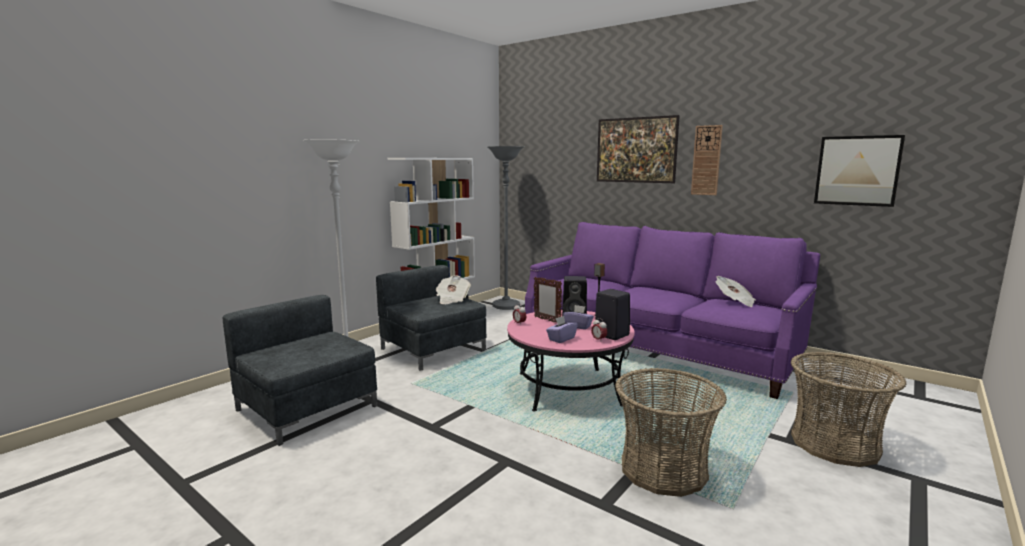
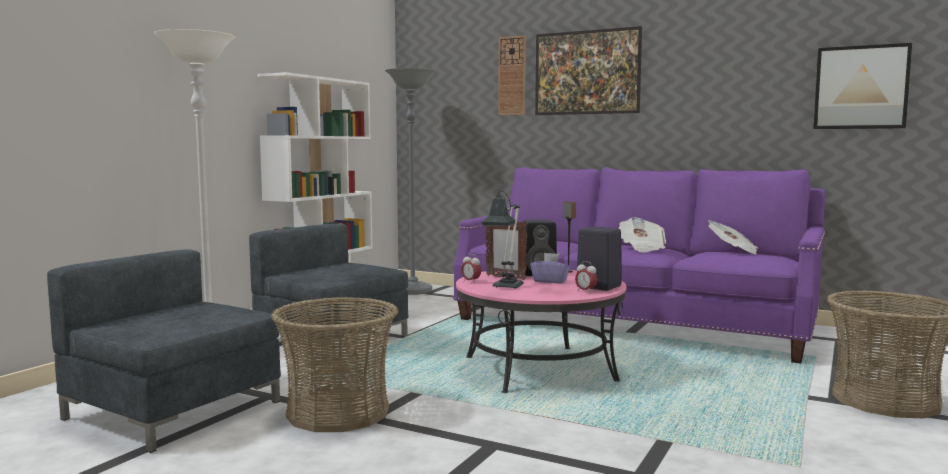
camera: 10 degrees left, 5 degrees down
(452, 299) = (358, 267): newspaper -> newspaper (641, 248)
(541, 332) = (505, 288): none -> table lamp
(561, 339) = (537, 292): purple tissue box -> none
(664, 469) = (699, 437): basket -> basket (338, 412)
(706, 160) = (679, 82): wall clock -> wall clock (512, 76)

